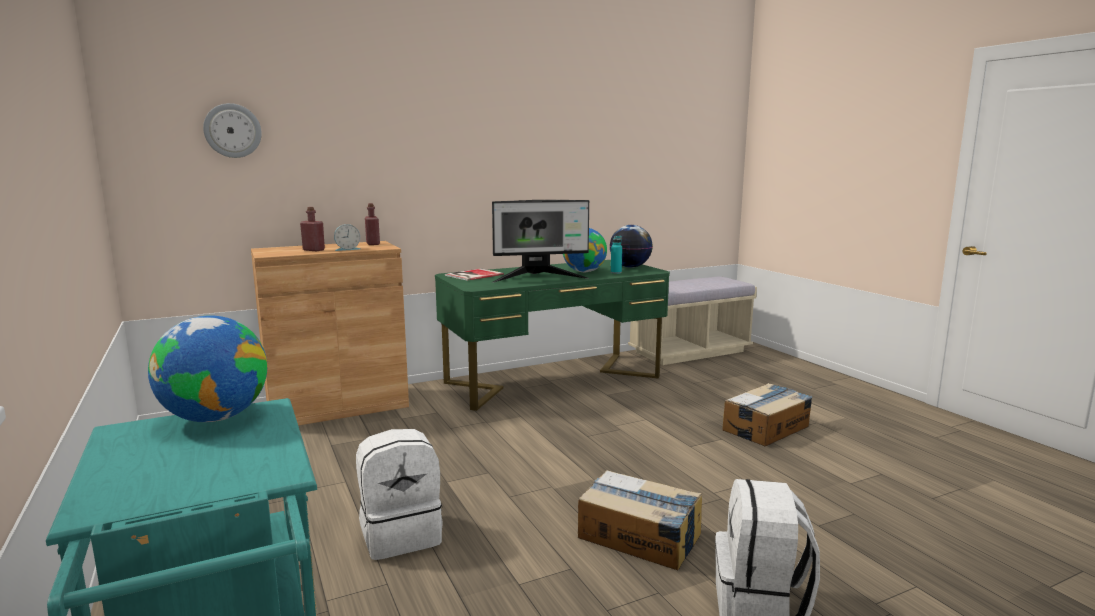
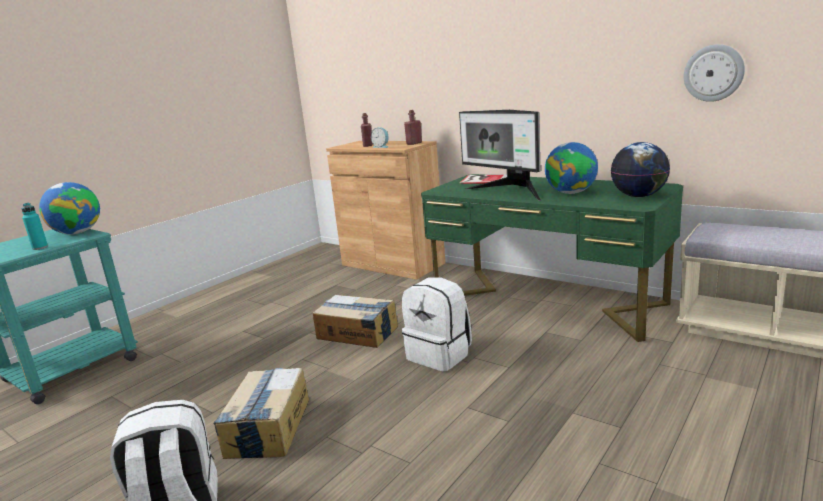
camera: 65 degrees right, 5 degrees up
(232, 130) = (348, 57): wall clock -> wall clock (713, 73)
(401, 535) = (234, 345): white backpack -> white backpack (440, 355)
(616, 272) = (592, 200): turquoise bottle -> turquoise bottle (40, 248)
(766, 428) = (579, 444): cardboard box -> cardboard box (357, 333)

